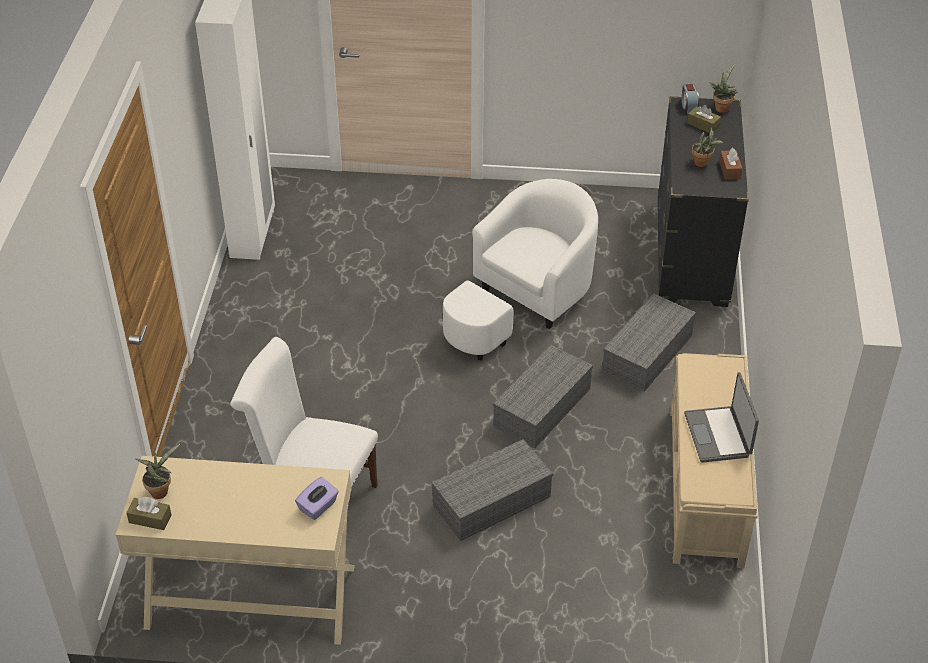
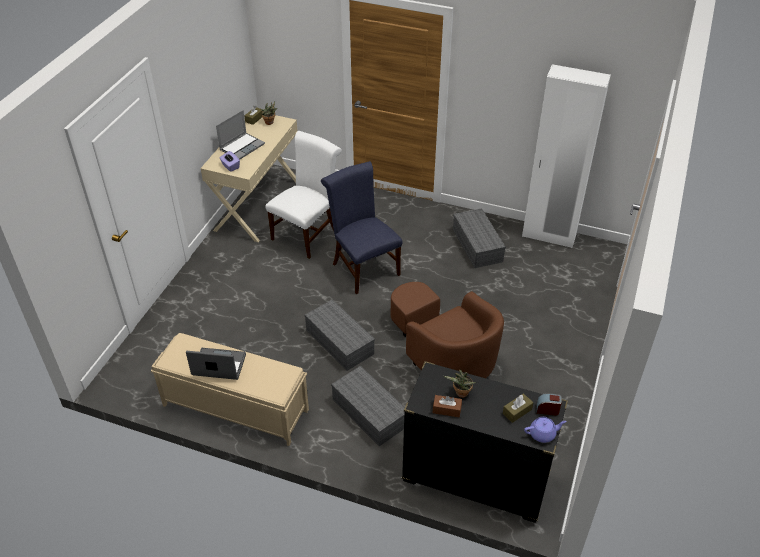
camera: 105 degrees right, 0 degrees up
(251, 509) = (242, 147): none -> laptop
(378, 415) = (363, 267): none -> blue chair
(492, 499) = (275, 303): grey storage box -> grey storage box (478, 246)
(523, 303) = (444, 355): white armchair -> brown armchair
(721, 107) = (543, 434): potted plant -> purple teapot

